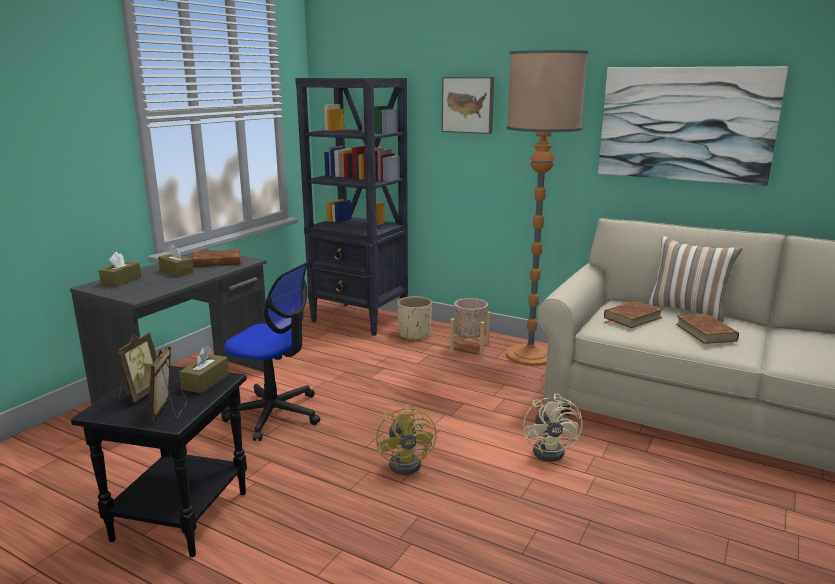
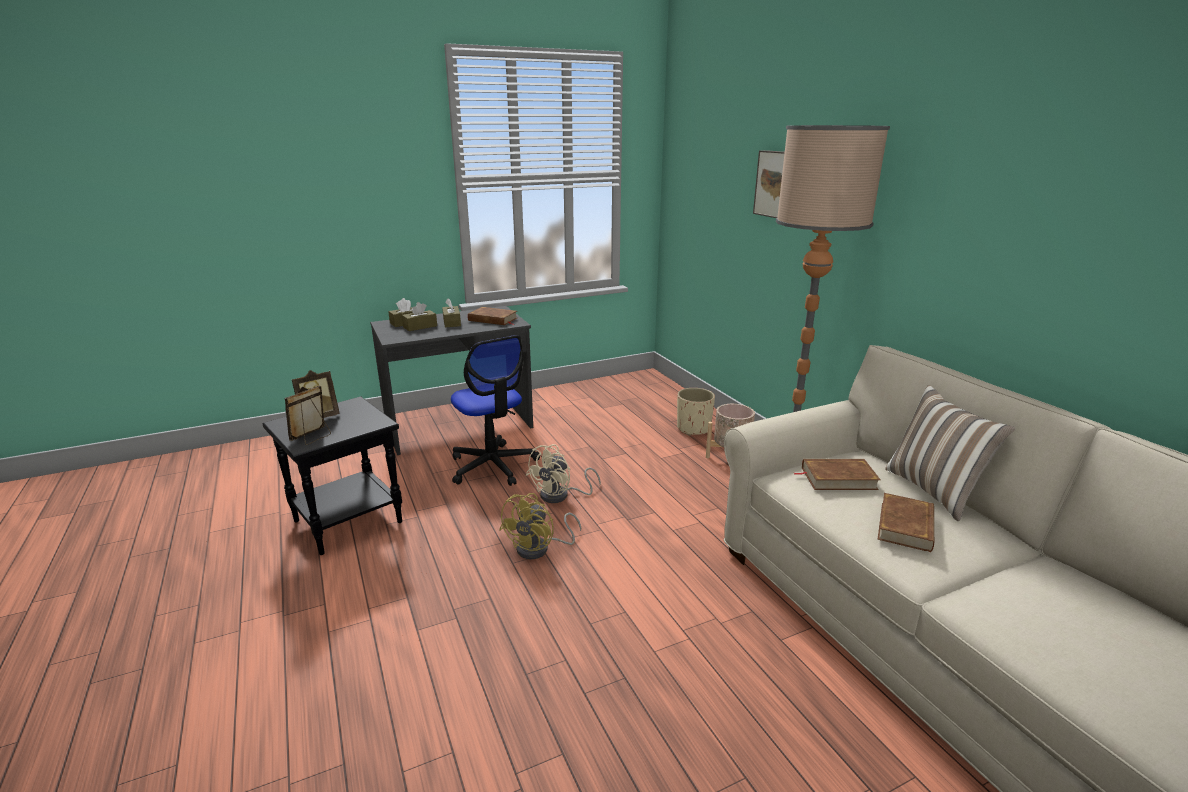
camera: 35 degrees right, 5 degrees up
(205, 382) = (365, 421): brown tissue box -> brown tissue box (420, 326)
(360, 319) = (662, 399): black bookcase -> none
(553, 450) = (679, 594): beige fan -> beige fan (560, 496)
(685, 124) = (1011, 235): picture -> none

